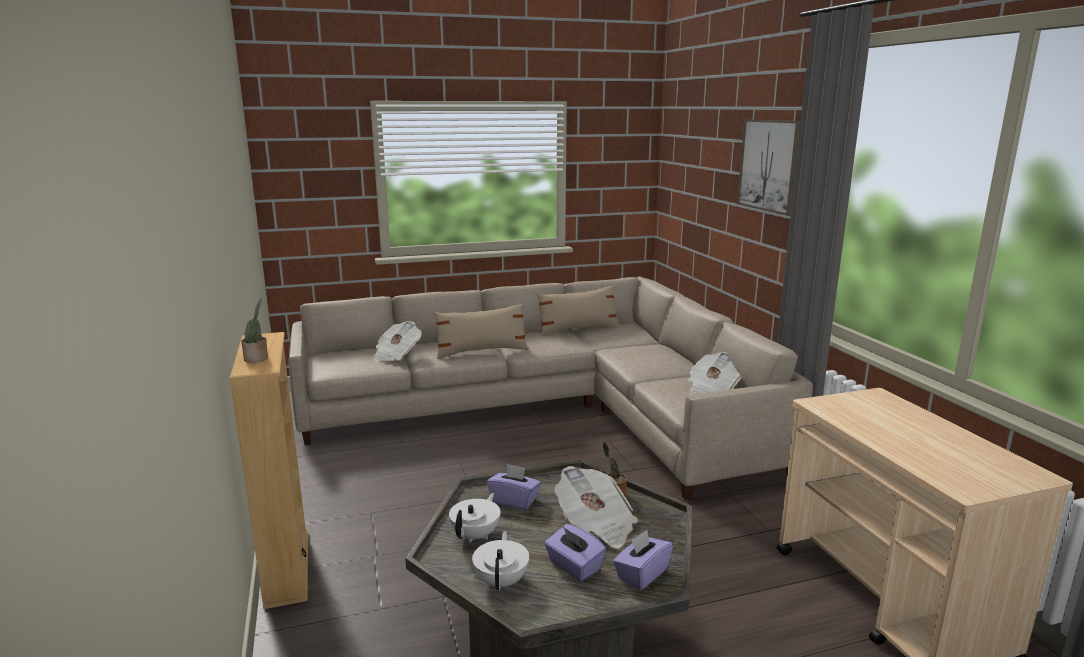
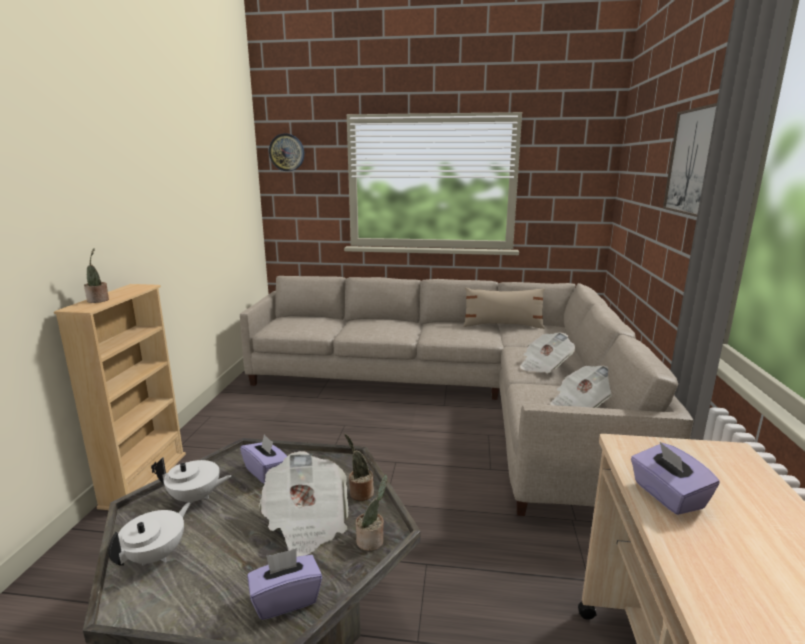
camera: 25 degrees right, 0 degrees up
(292, 147) = (287, 152): none -> wall clock
(396, 354) = (331, 324): newspaper -> newspaper (544, 366)
(476, 535) = (196, 498): white teapot -> white teapot turned 45 degrees clockwise
(482, 351) = (400, 332): beige pillow -> none
(574, 566) = (234, 563): purple tissue box -> purple tissue box (667, 495)
(660, 523) = (372, 541): none -> potted plant

